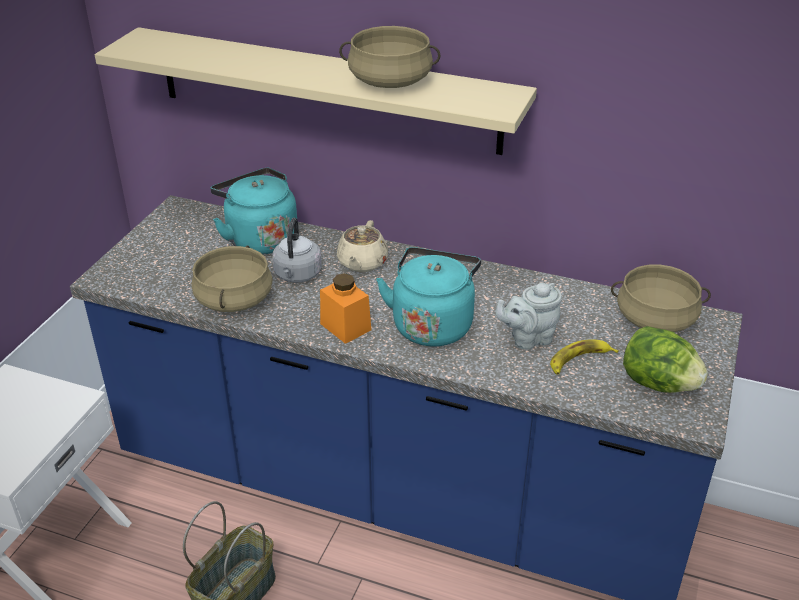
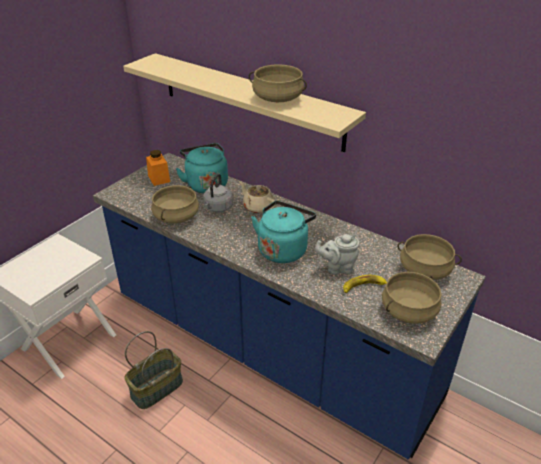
camera: 15 degrees right, 0 degrees up
(345, 327) = (231, 242): orange jar -> orange jar (159, 178)
(362, 263) = (258, 206): beige teapot -> beige teapot turned 105 degrees clockwise
(658, 383) = (408, 310): lettuce -> beige cooking pot

